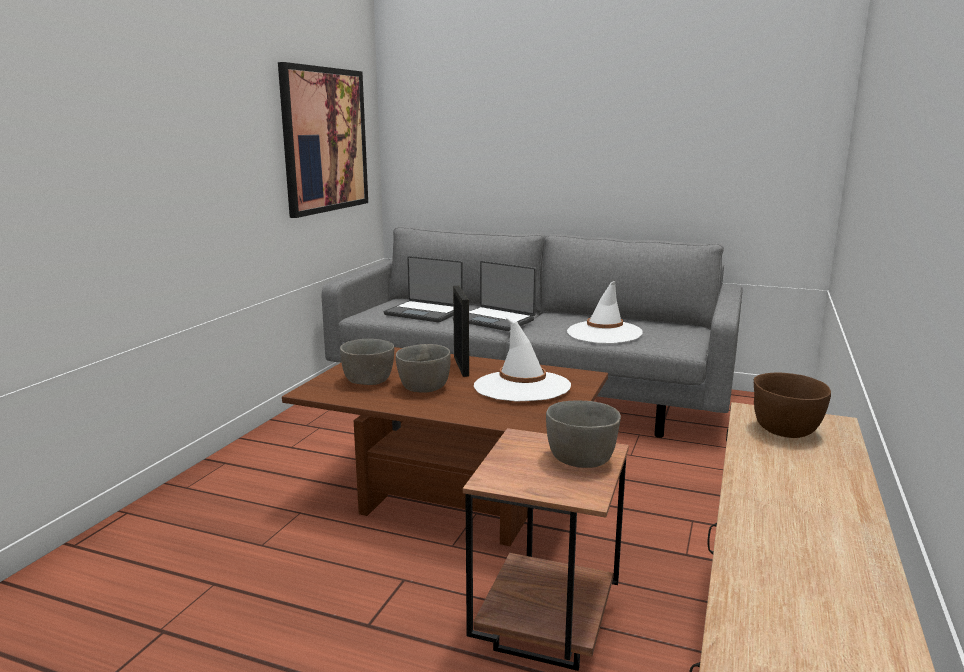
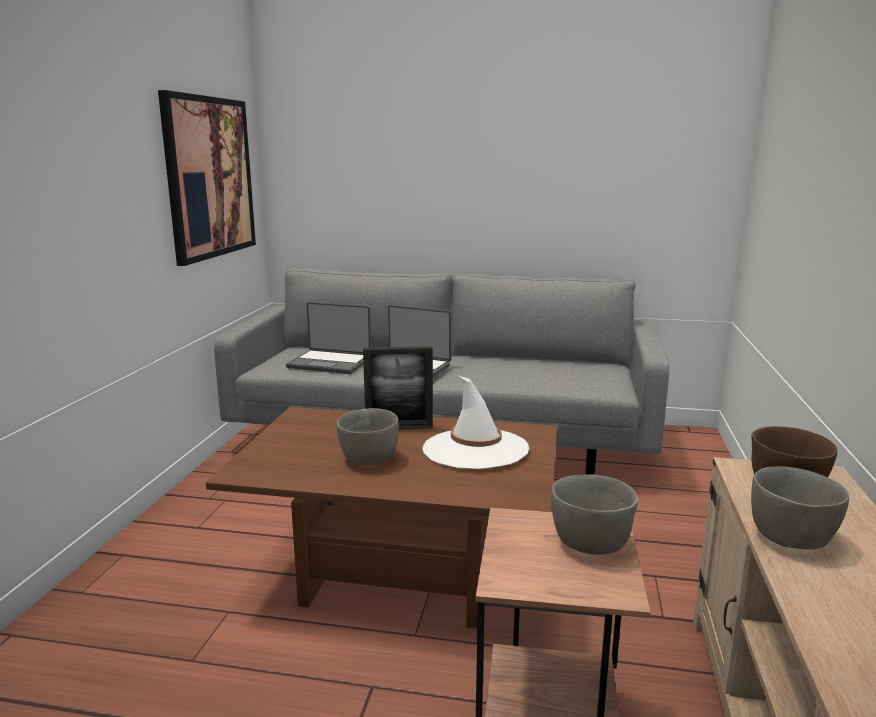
camera: 10 degrees left, 0 degrees up
(369, 381) = (303, 454): grey bowl -> grey bowl (792, 538)
(461, 366) = (399, 428): picture frame -> picture frame turned 105 degrees clockwise
(604, 333) = (528, 377): white hat -> none

